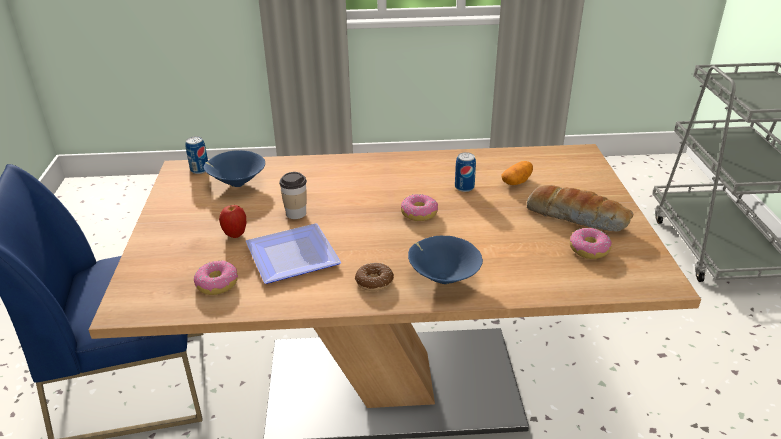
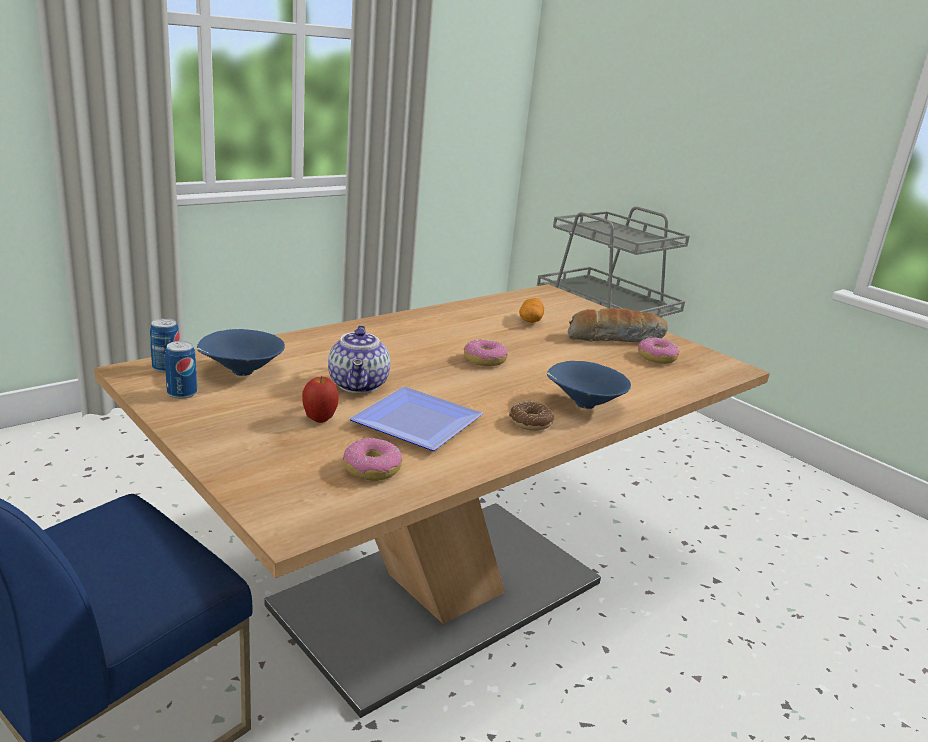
camera: 40 degrees left, 10 degrees down
(296, 213) = (359, 385): cup -> teapot
(464, 187) = (493, 332): can -> can (182, 393)

